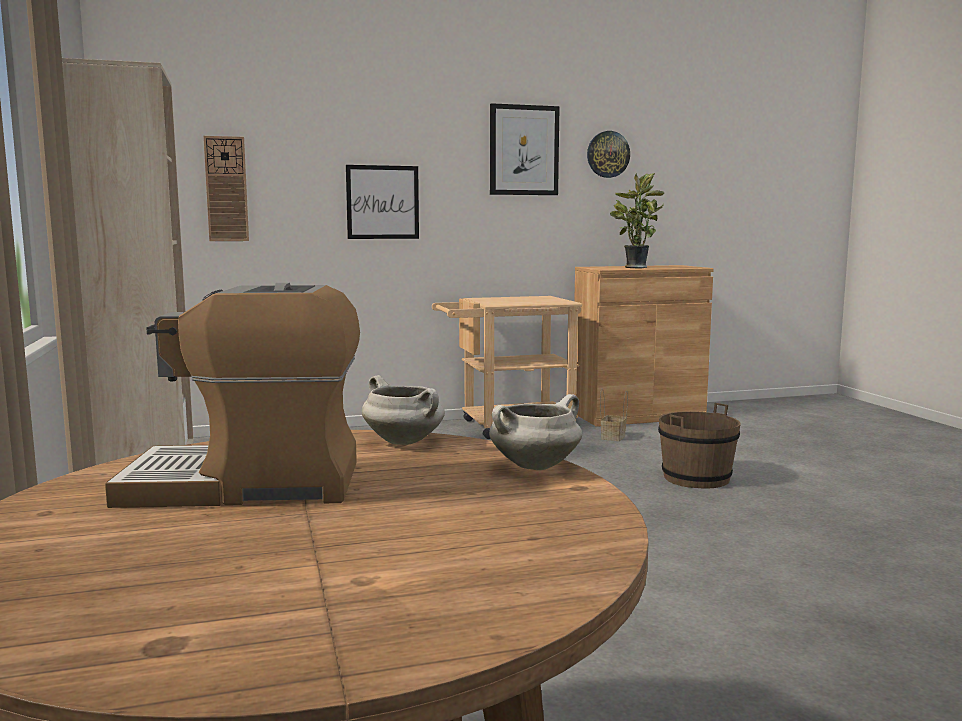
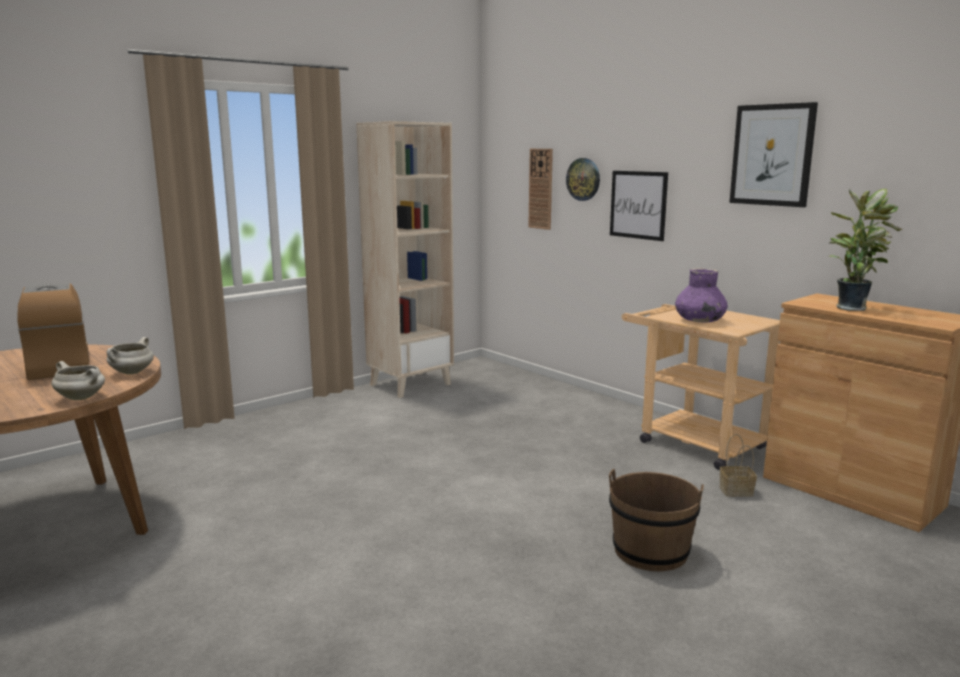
camera: 65 degrees right, 5 degrees up
(524, 302) = (699, 320): none -> purple vase
(608, 154) = (881, 158): wall clock -> wall clock (583, 179)

